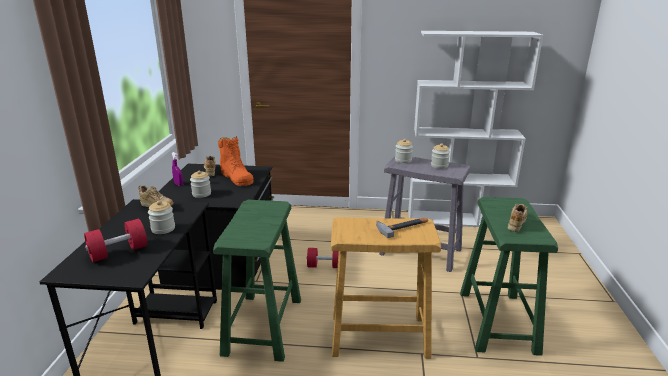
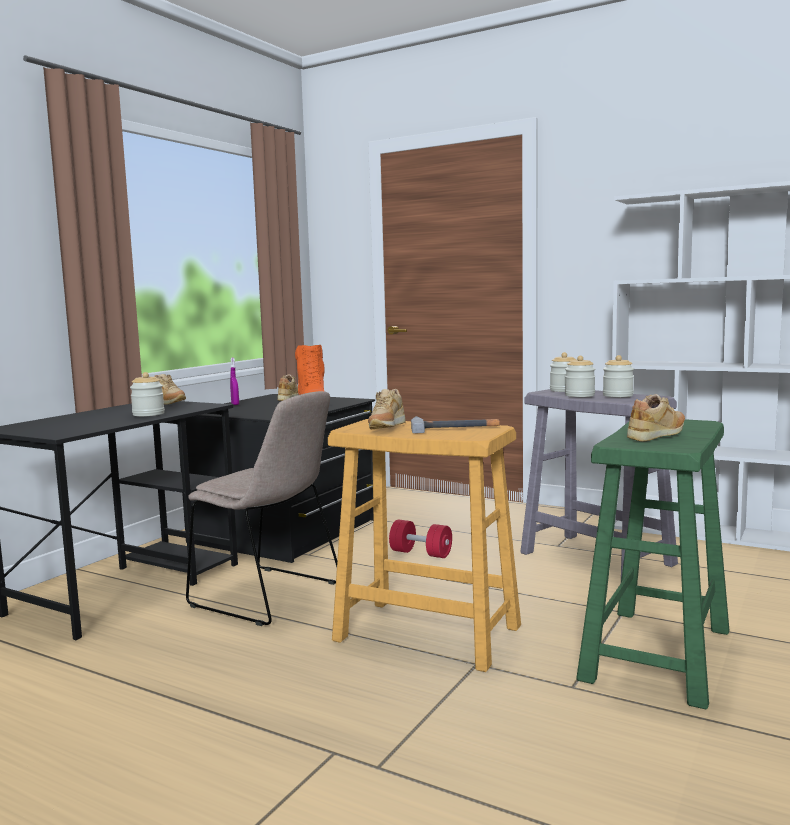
camera: 25 degrees right, 15 degrees down
(118, 252) = (75, 422): red dumbbell -> none
(201, 194) = (249, 410): jar -> jar (579, 395)
(263, 326) = (270, 596): green stool -> beige chair
(363, 232) = (386, 428): none -> beige shoe

